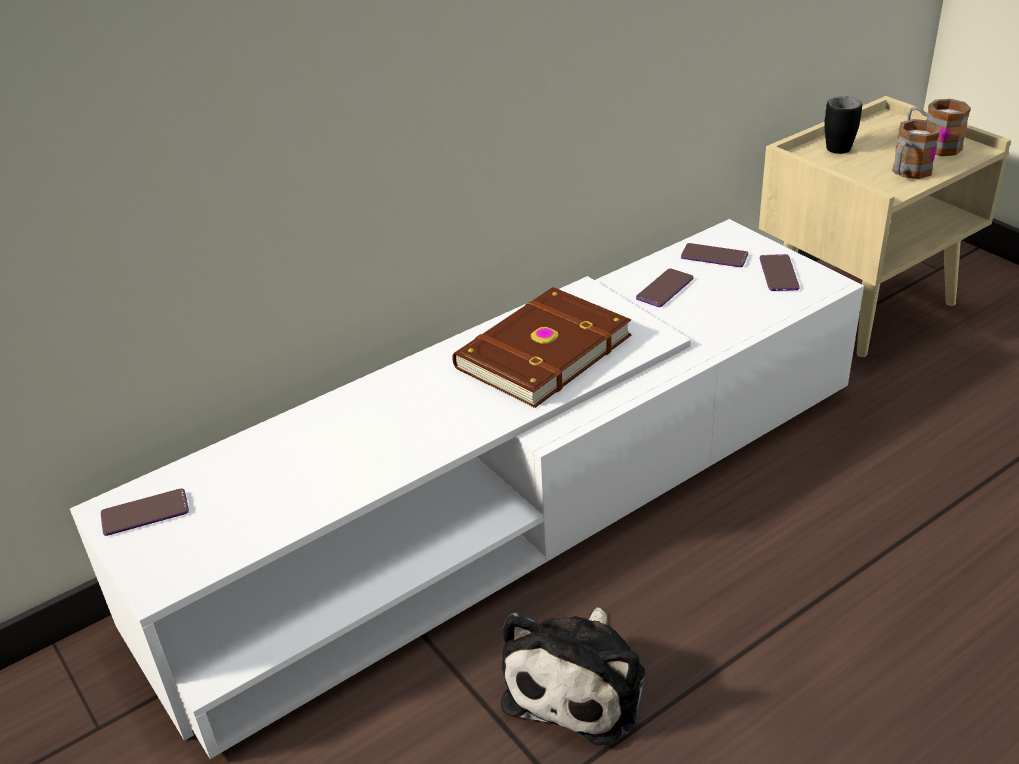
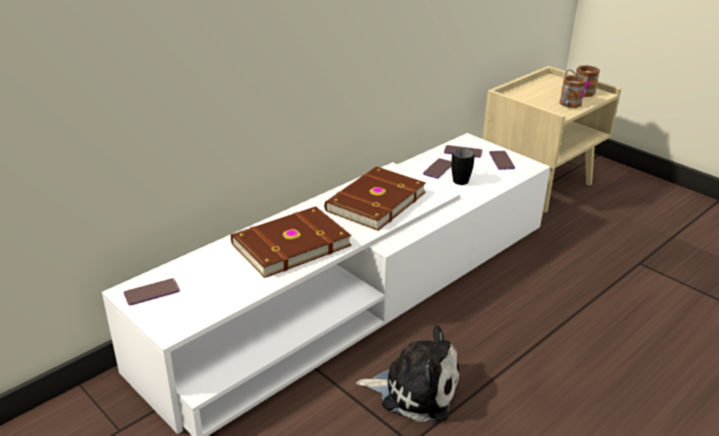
camera: 10 degrees left, 5 degrees down
(383, 430) = (289, 244): none -> brown book
(579, 683) = (415, 389): plush toy -> plush toy turned 90 degrees counterclockwise
(839, 145) = (527, 91): black mug -> black mug (461, 178)

